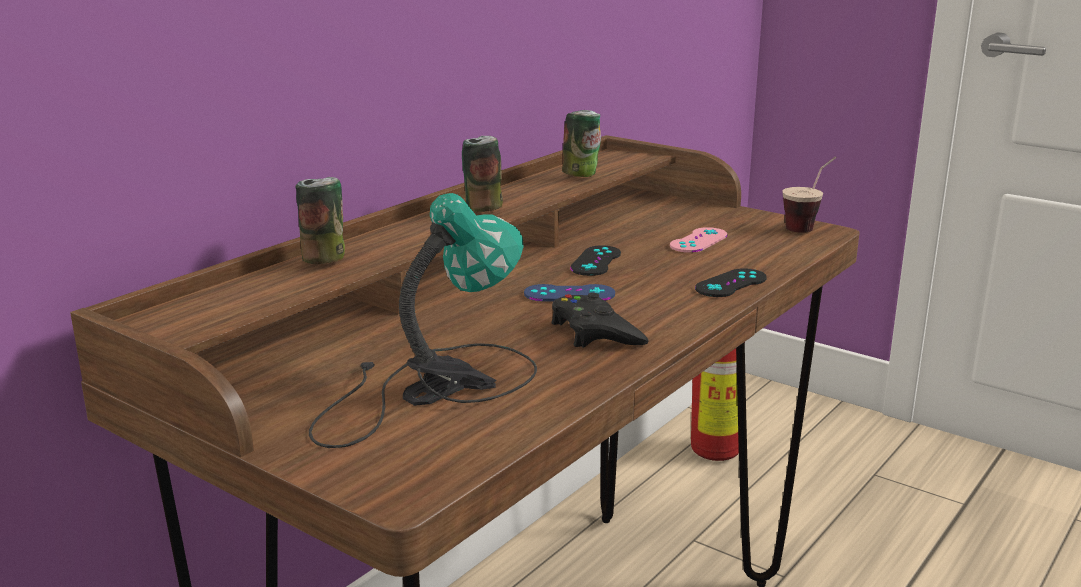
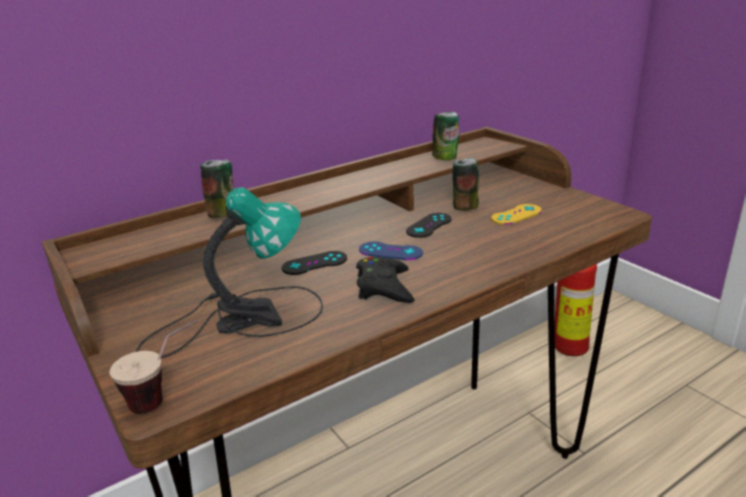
camera: 20 degrees right, 5 degrees up
(483, 208) = (356, 181): can -> can (465, 207)
(698, 241) = (516, 215): pink game controller -> yellow game controller
(731, 283) = (514, 255): black game controller -> black game controller (314, 263)
(808, 226) = (612, 209): cup -> cup (166, 397)

